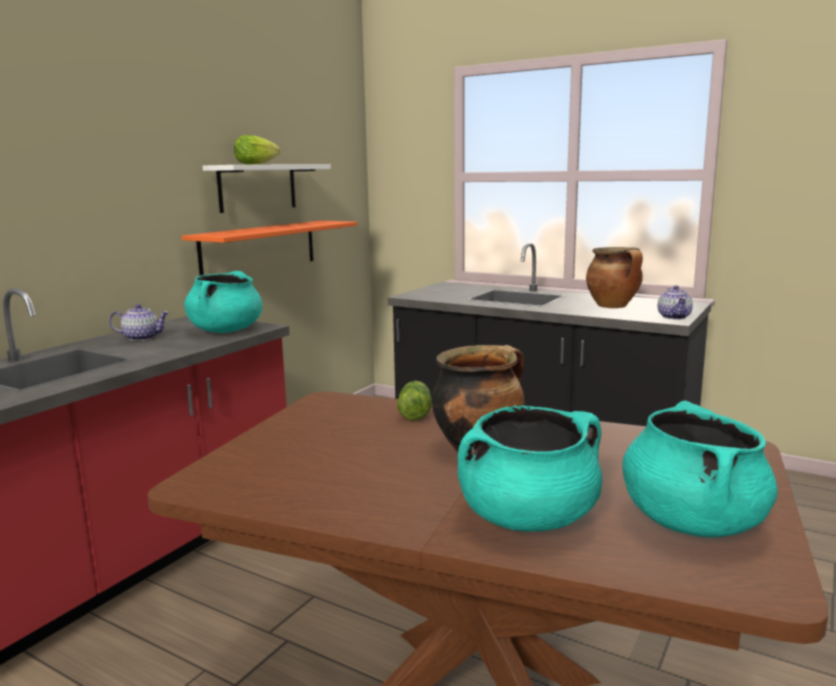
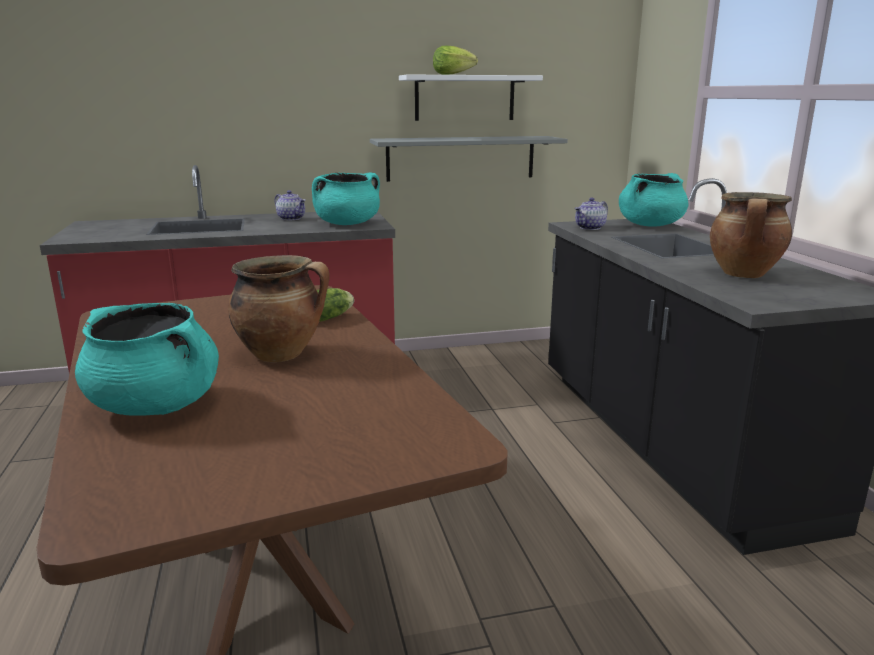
camera: 45 degrees right, 5 degrees up
(260, 248) = (461, 158): orange shelf -> grey shelf
(674, 317) = (774, 302): teapot -> teapot (590, 228)
(691, 521) = (217, 464): turquoise cooking pot -> turquoise cooking pot (650, 225)

